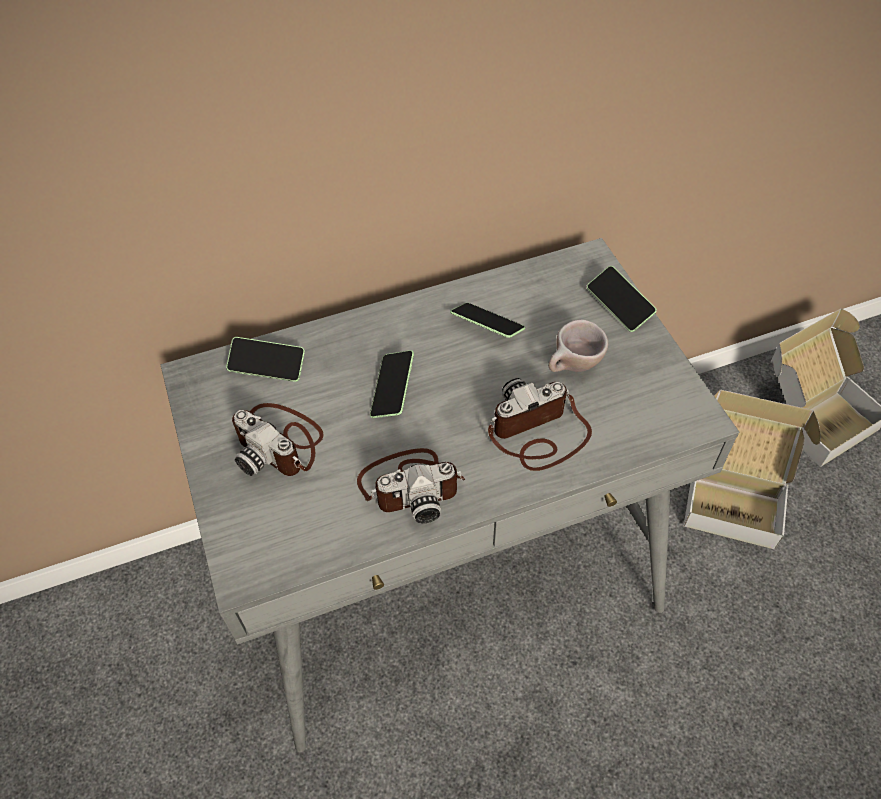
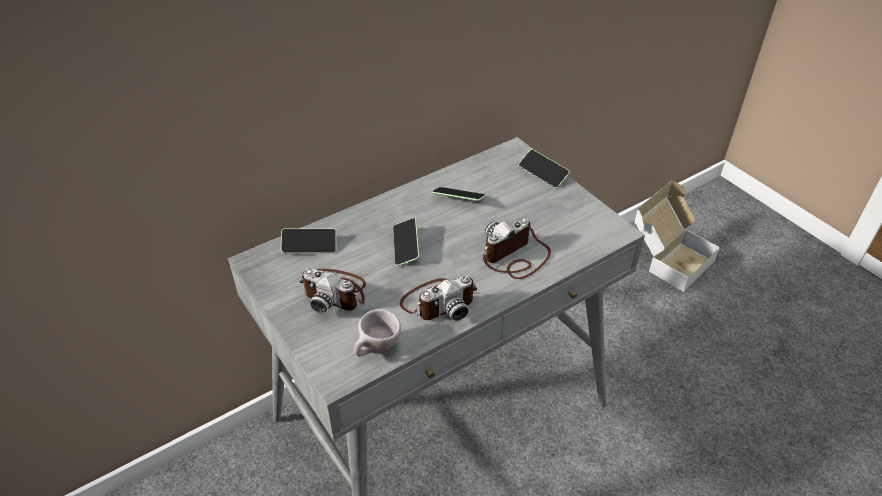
camera: 15 degrees left, 10 degrees down
(572, 368) = (524, 215): beige cup -> beige cup (376, 350)
(734, 492) = (631, 318): cardboard box -> none

